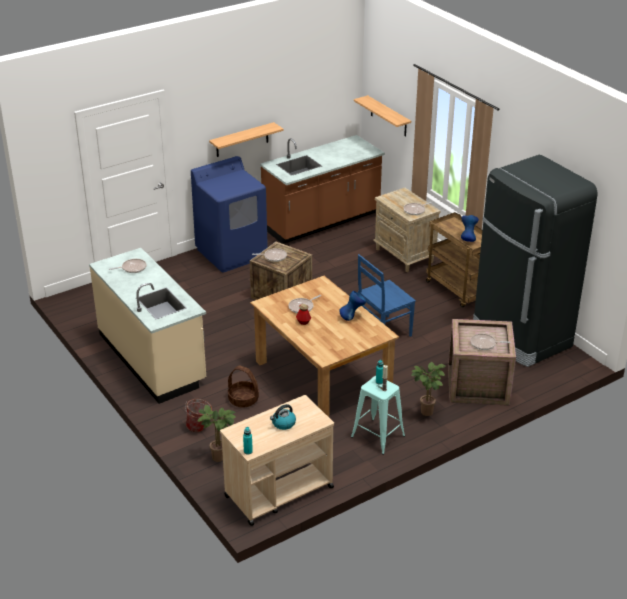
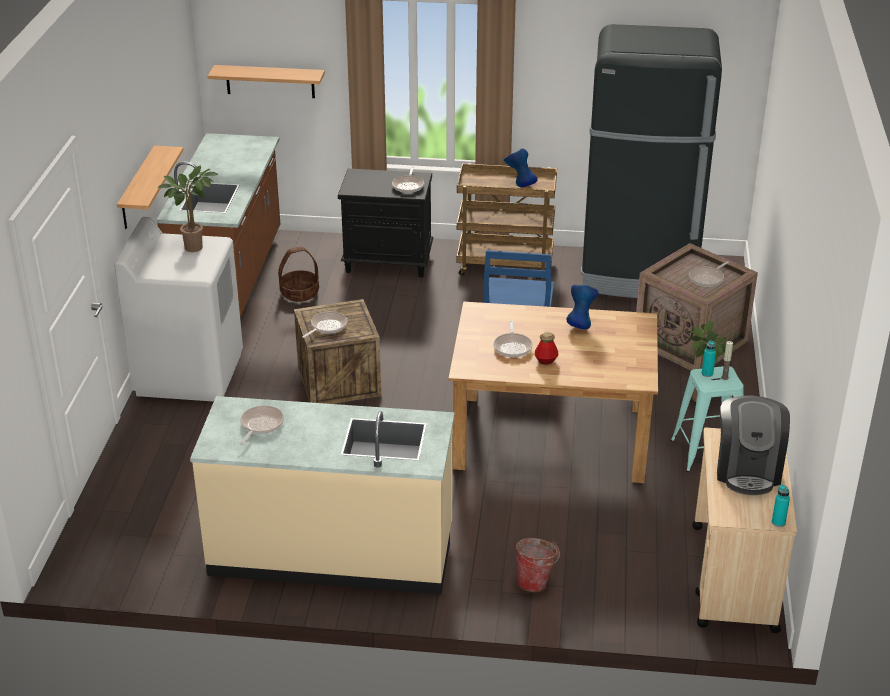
camera: 50 degrees left, 0 degrees up
(221, 457) = (616, 593): potted plant -> potted plant (195, 246)
(232, 253) = (189, 373): blue washing machine -> white washing machine
(243, 399) = (519, 517): basket -> basket (299, 293)
(283, 424) = (748, 470): kettle -> coffee machine
(405, 255) = (388, 262): beige nightstand -> black nightstand

